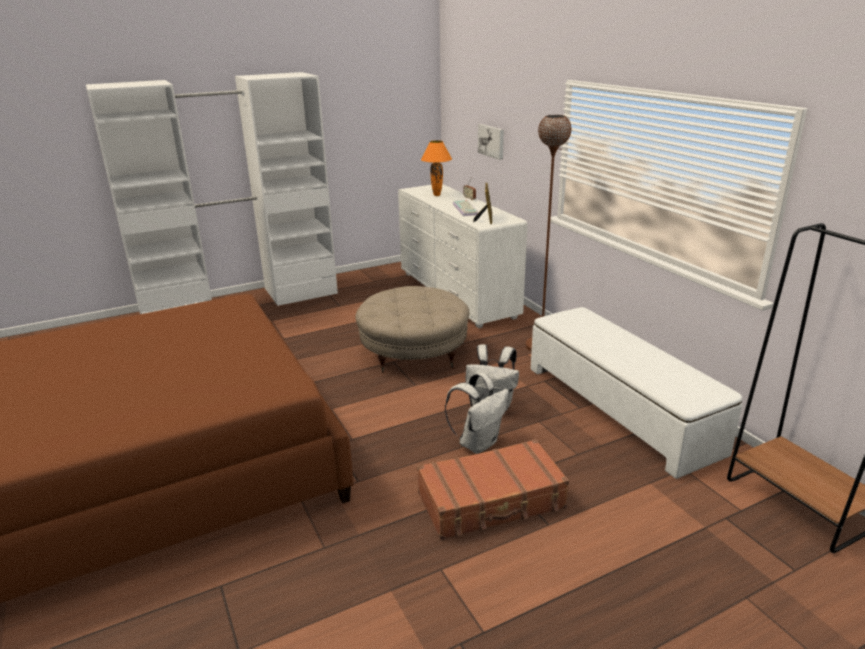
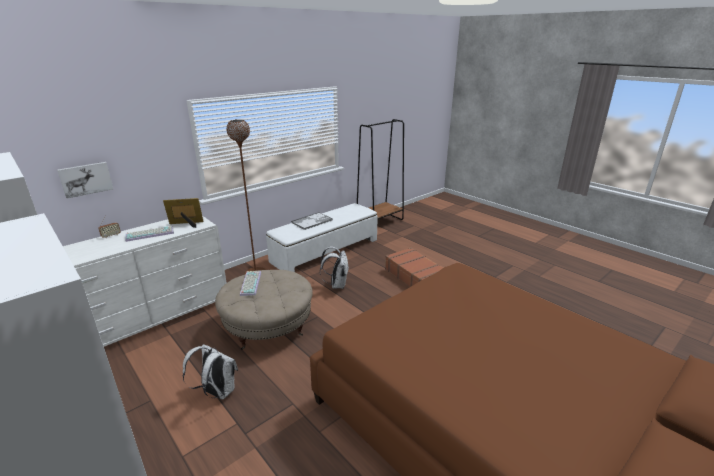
camera: 105 degrees left, 0 degrees up
(427, 296) = (250, 283): none -> keyboard
(437, 195) = (83, 252): orange table lamp -> none
(478, 443) = (374, 285): white backpack -> white backpack (217, 392)
(618, 339) = (312, 221): none -> tray

